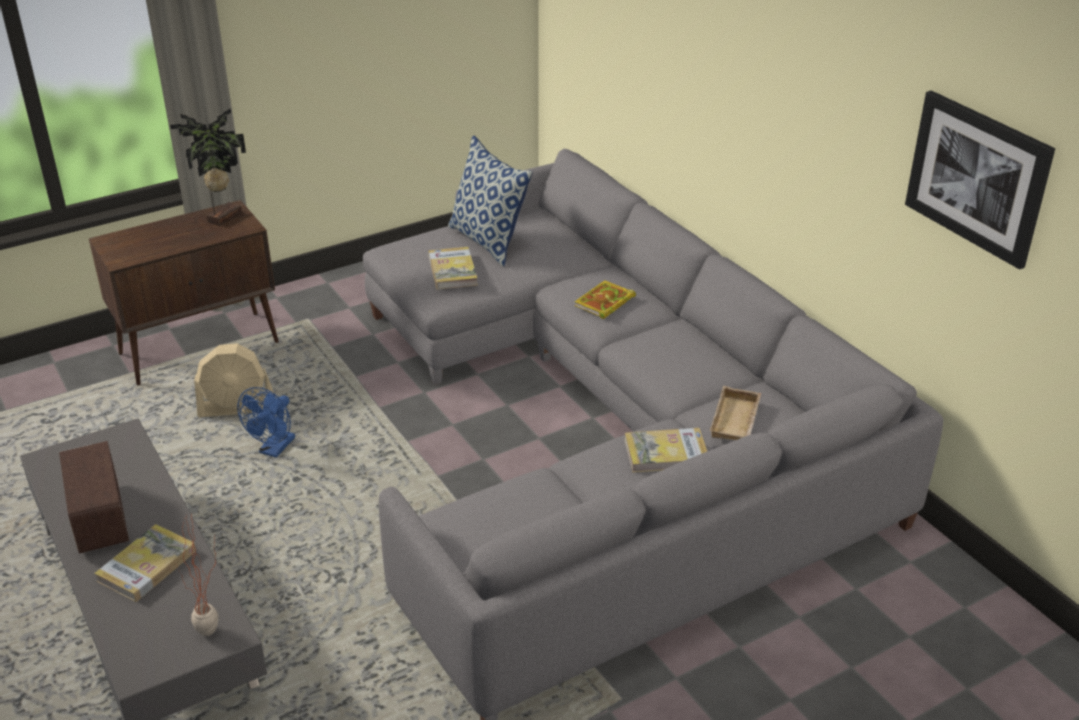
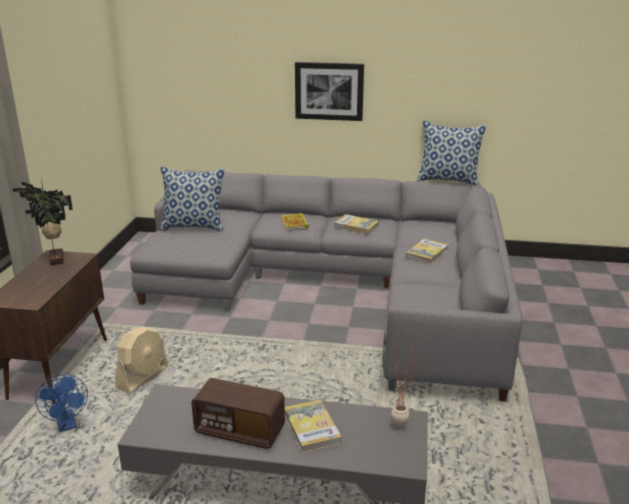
camera: 50 degrees left, 10 degrees down
(274, 449) = (203, 379): blue fan -> blue fan (67, 425)
(452, 271) = (203, 242): book -> book (356, 226)
(736, 420) = (425, 232): beige tray -> none
(870, 351) = (448, 180): none -> pillow
(977, 177) = (487, 74): picture -> picture (329, 91)

